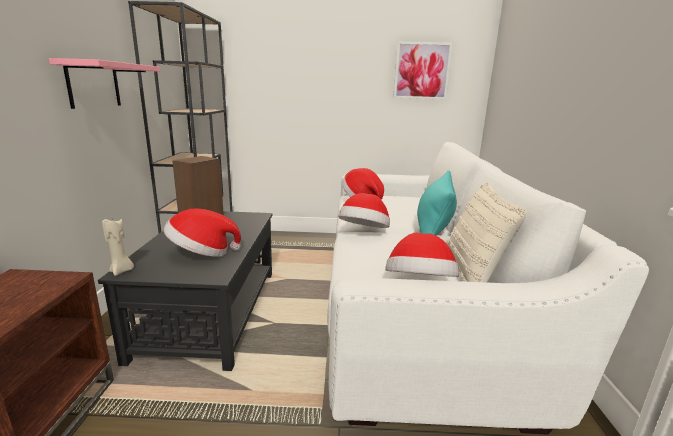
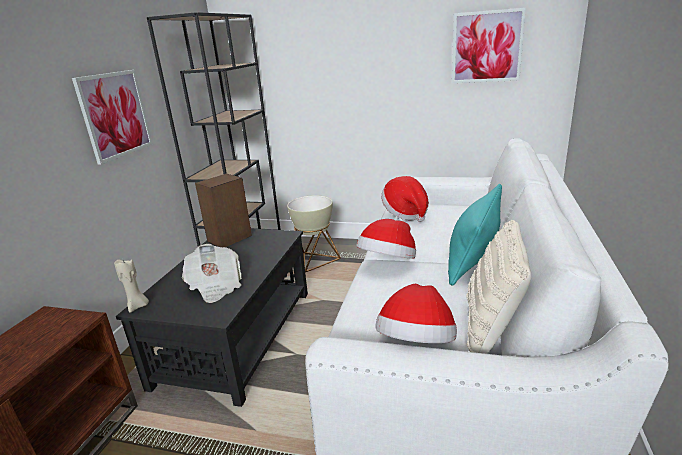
camera: 15 degrees right, 5 degrees up
(94, 85) = (115, 115): pink shelf -> picture
(202, 253) = (215, 286): hat -> newspaper
(272, 248) = (316, 261): none -> planter

